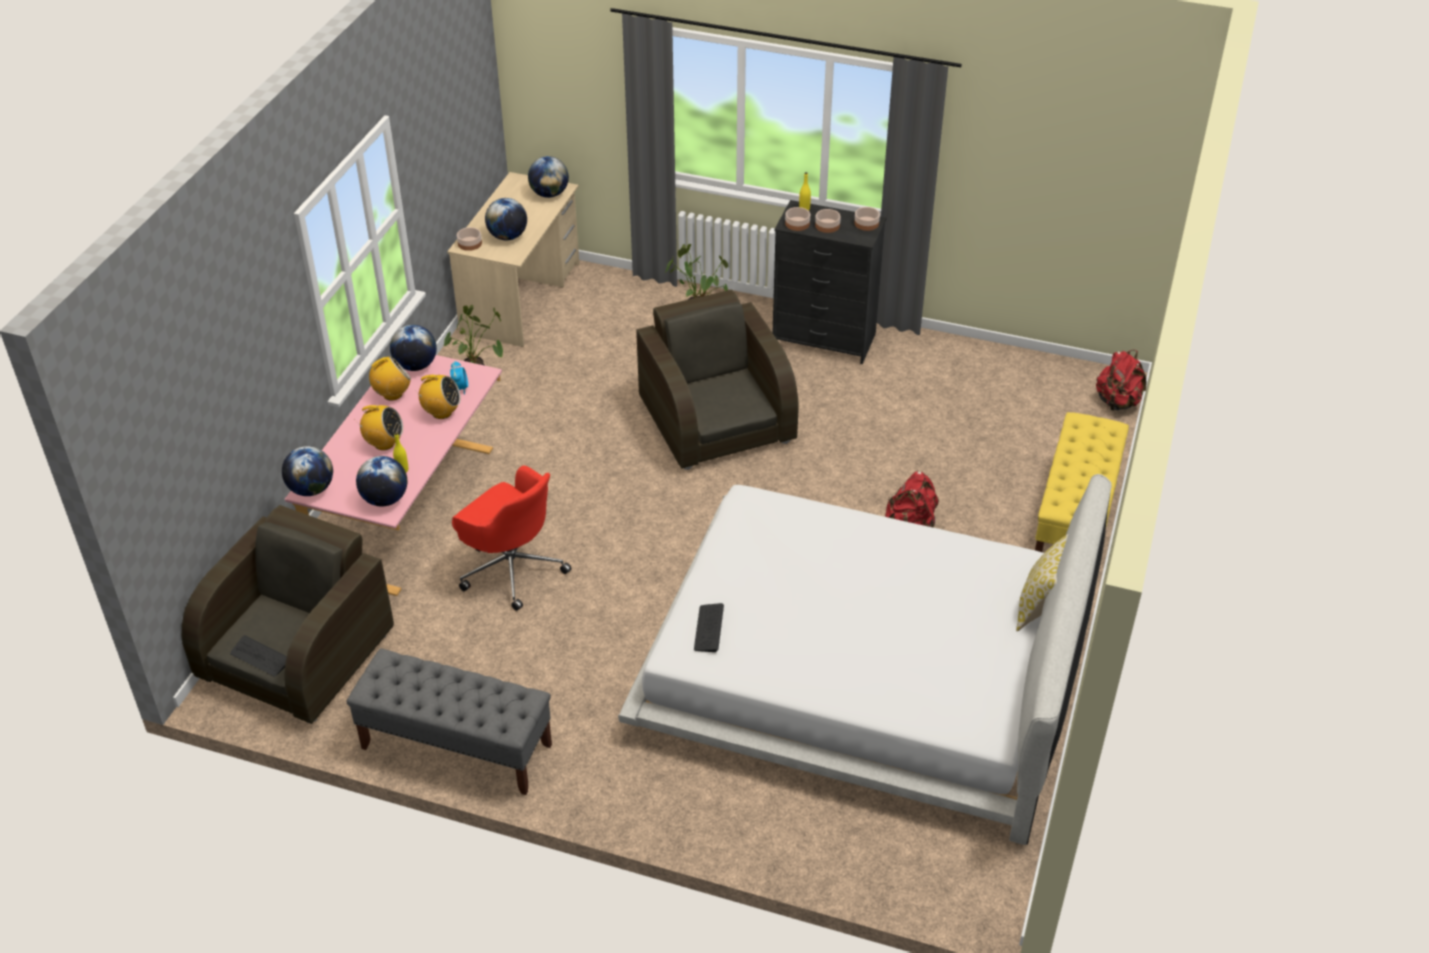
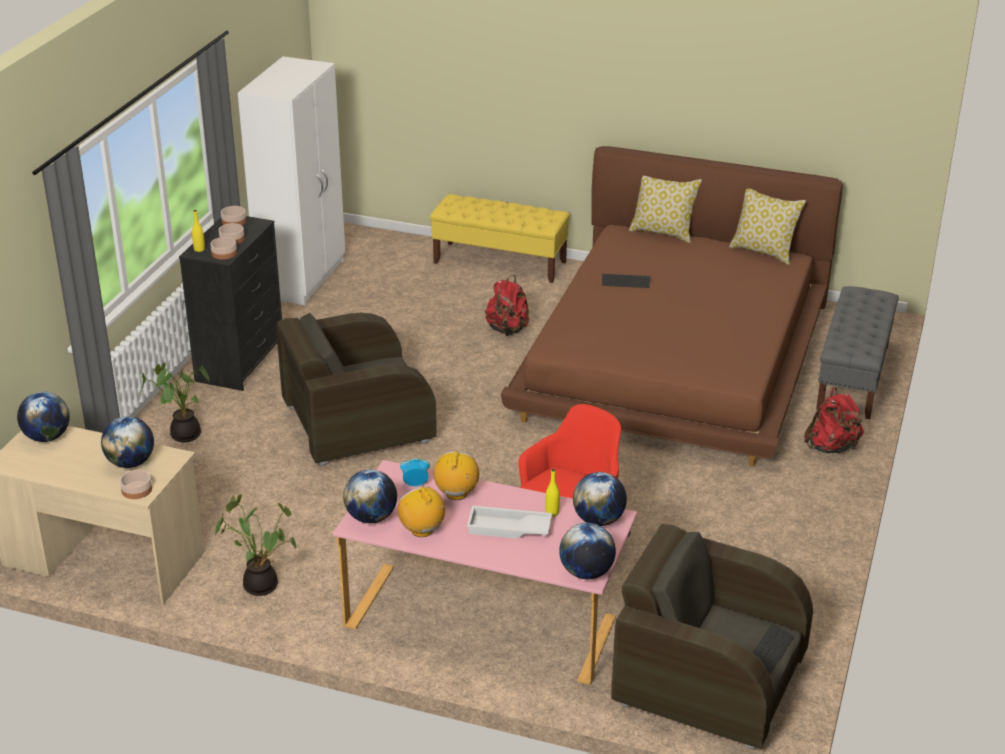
camera: 90 degrees left, 10 degrees down
(384, 443) = (508, 529): radio -> white tray
(456, 746) = (803, 563): grey bench -> grey bench (853, 377)
(708, 628) = (714, 363): keyboard -> keyboard (625, 282)
(864, 669) = (674, 358): white bed -> brown bed
(1001, 367) = (303, 278): none -> white wardrobe
(1005, 706) = (763, 252): none -> pillow
(1117, 402) = (360, 234): red backpack -> red backpack (831, 447)

